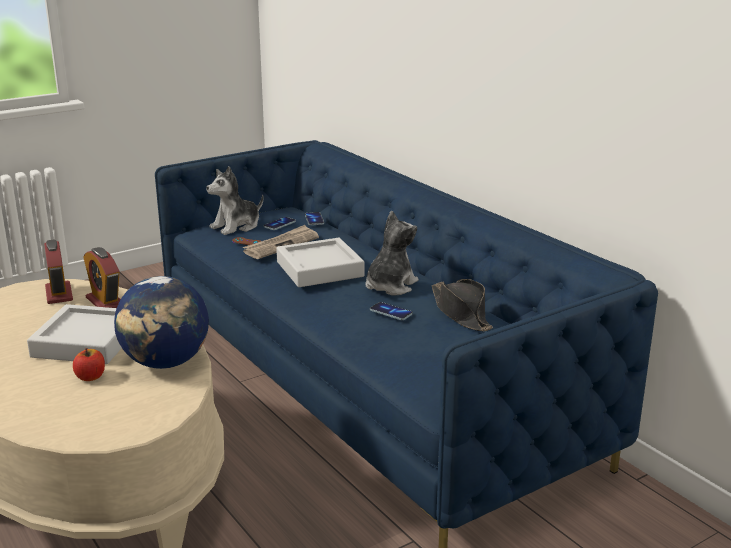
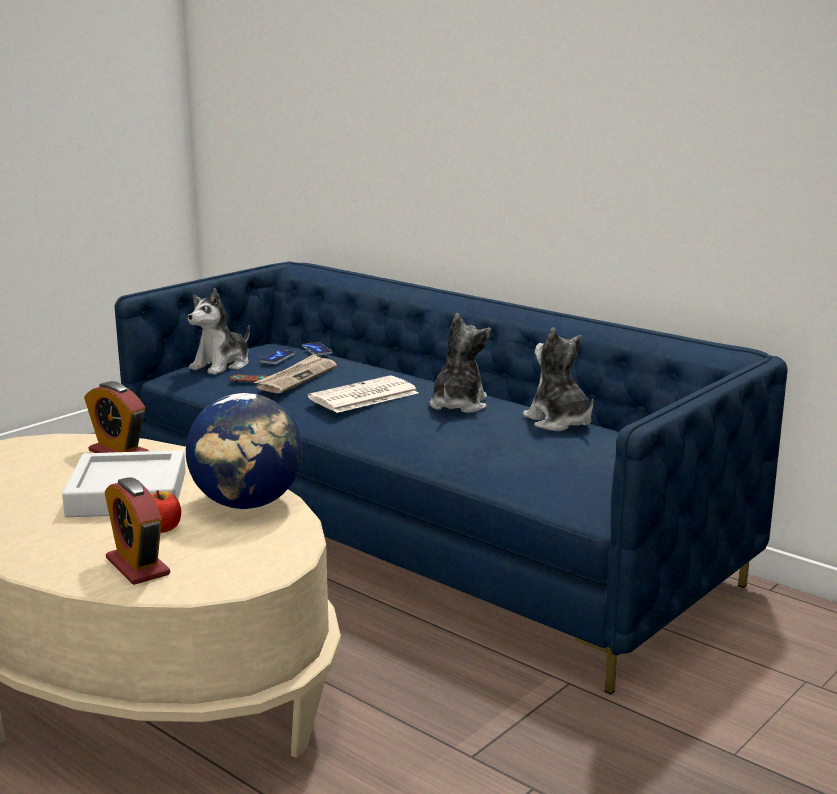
camera: 15 degrees left, 5 degrees down
(59, 294) = (48, 450): alarm clock -> alarm clock (137, 566)
(319, 269) = (363, 396): grey tray -> newspaper
(391, 312) = (479, 429): phone -> none
(461, 313) = (559, 422): black hat -> plush toy

